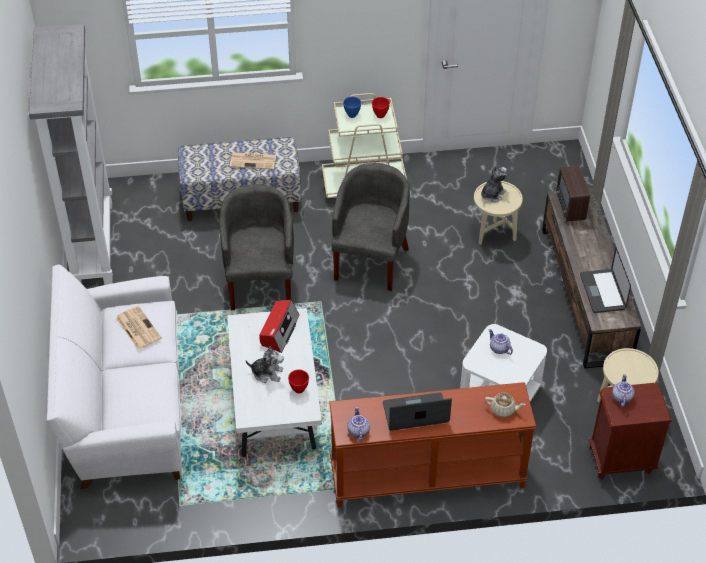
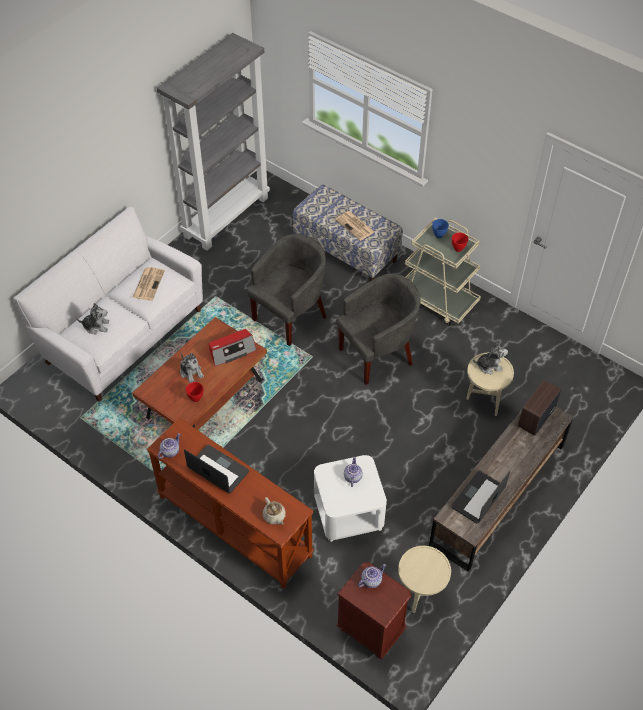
camera: 45 degrees right, 5 degrees up
(136, 397) = (96, 326): none -> plush toy
(274, 403) = (205, 400): white coffee table -> brown coffee table

